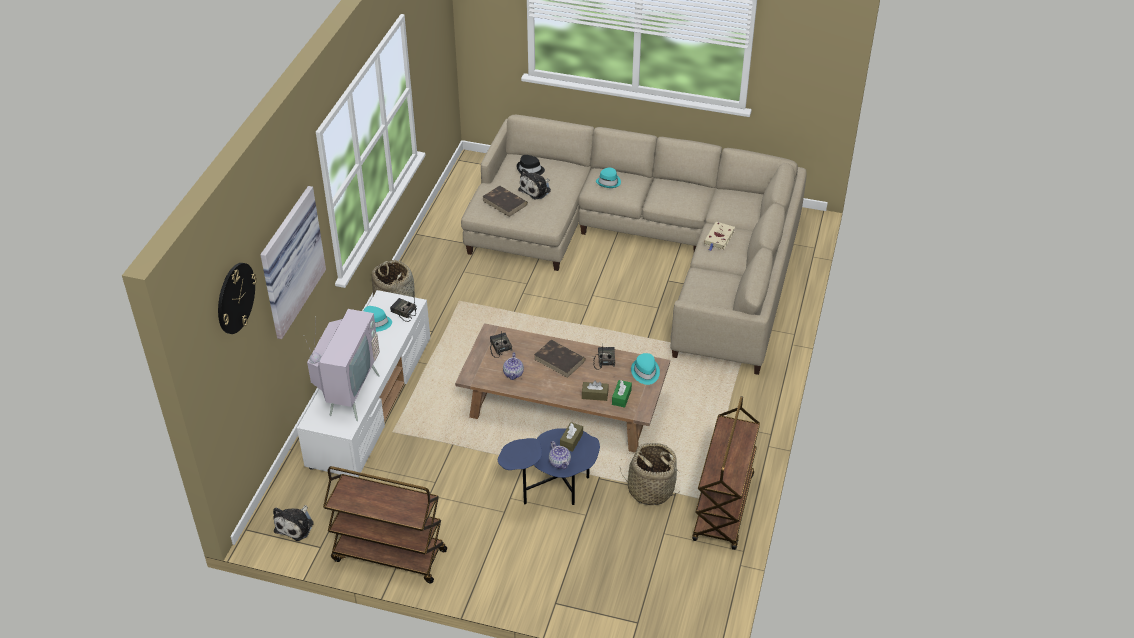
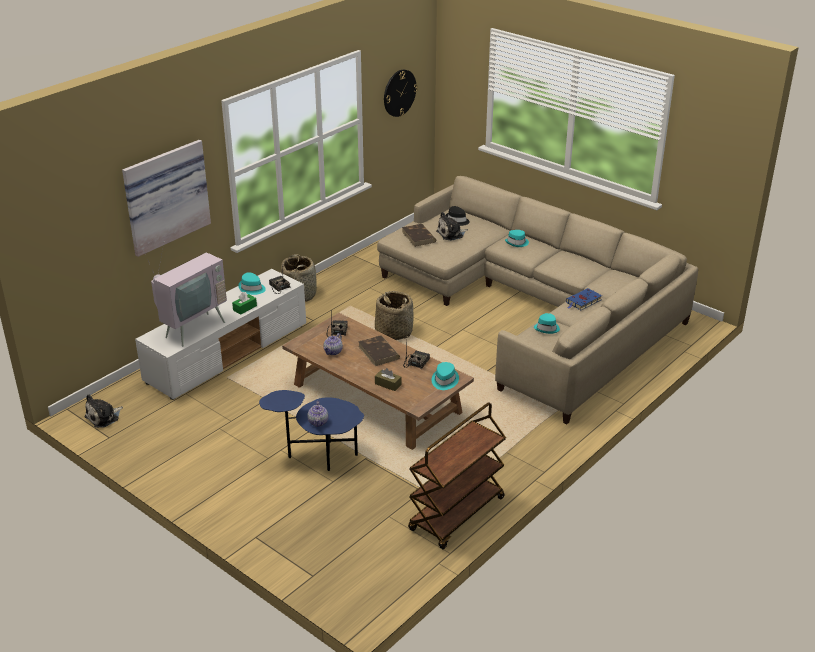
camera: 25 degrees right, 10 degrees down
(235, 298) = (84, 194): wall clock -> wall clock (399, 93)
(388, 555) = (153, 459): brown cart -> none
(571, 440) = (341, 409): brown tissue box -> none
(621, 397) = (409, 392): green tissue box -> green tissue box (245, 308)
(650, 489) = (403, 480): basket -> basket (393, 332)
(705, 281) = (547, 328): none -> turquoise hat
(719, 238) = (583, 301): beige book -> blue book

